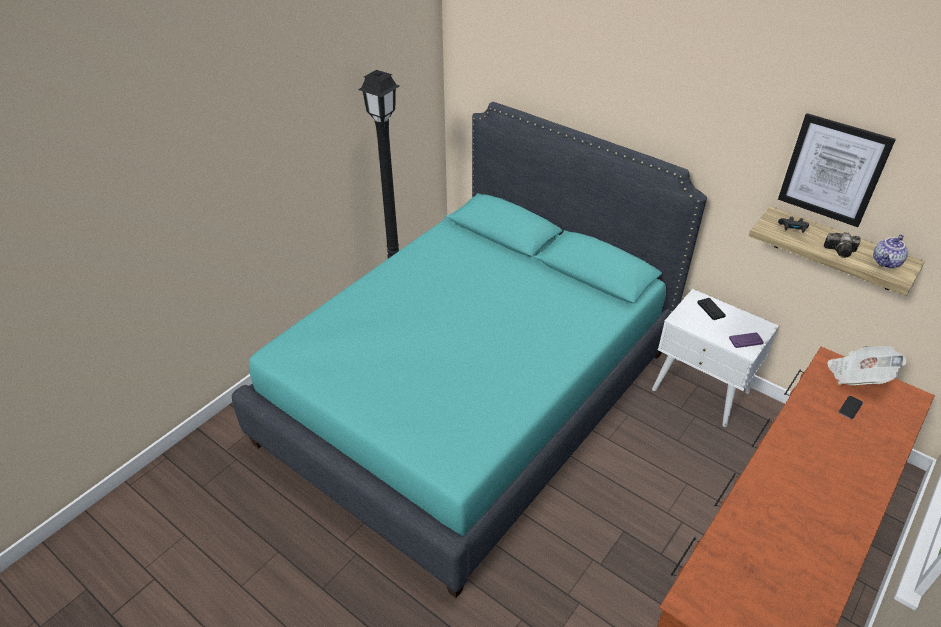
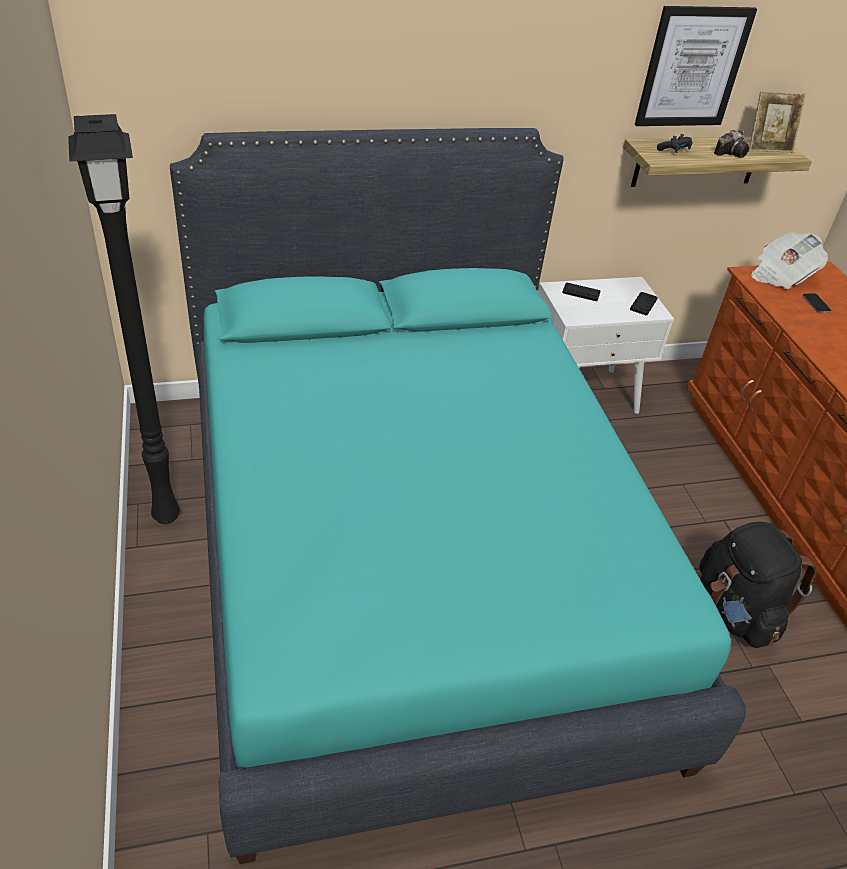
camera: 55 degrees left, 0 degrees up
(604, 565) = (735, 612): none -> black backpack
(746, 340) = (643, 304): purple game controller -> black game controller
(886, 263) = (767, 148): teapot -> picture frame

